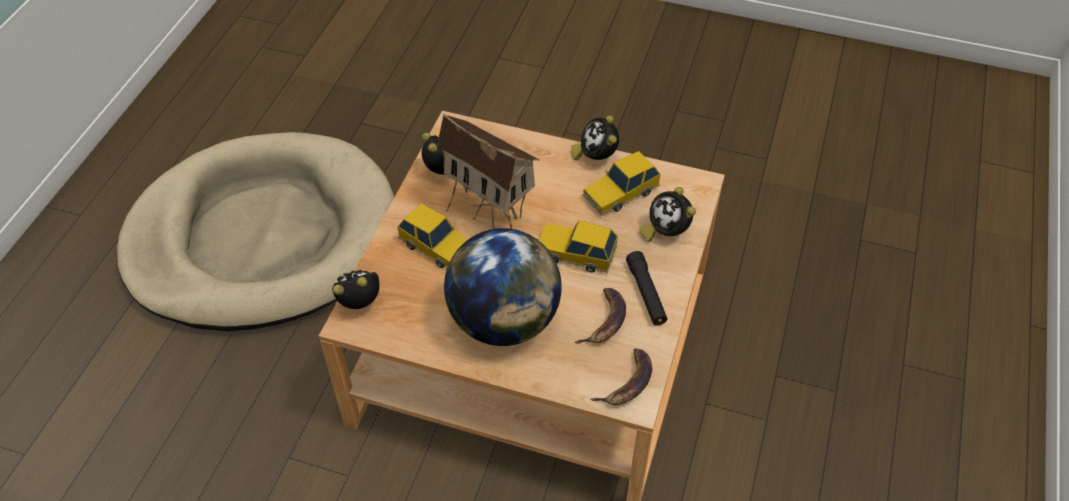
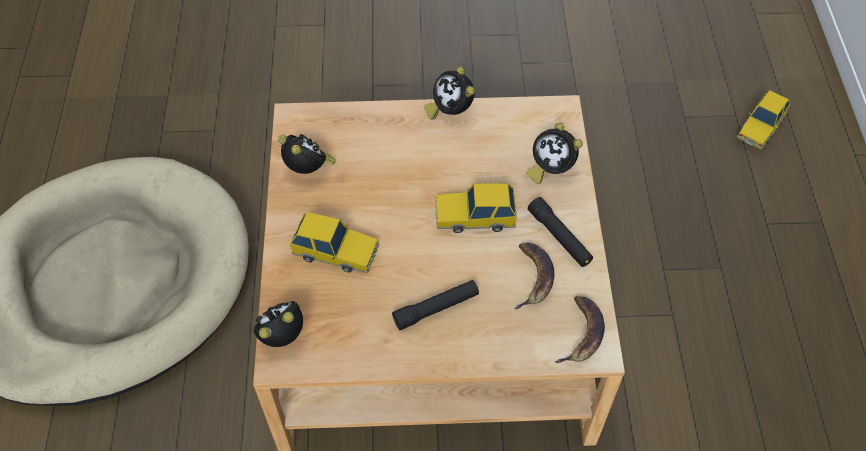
camera: 20 degrees left, 5 degrees up
(490, 216) = (374, 203): toy house -> none
(504, 321) = (436, 308): globe -> black flashlight
(620, 193) = (490, 141): toy car -> toy car (760, 127)

